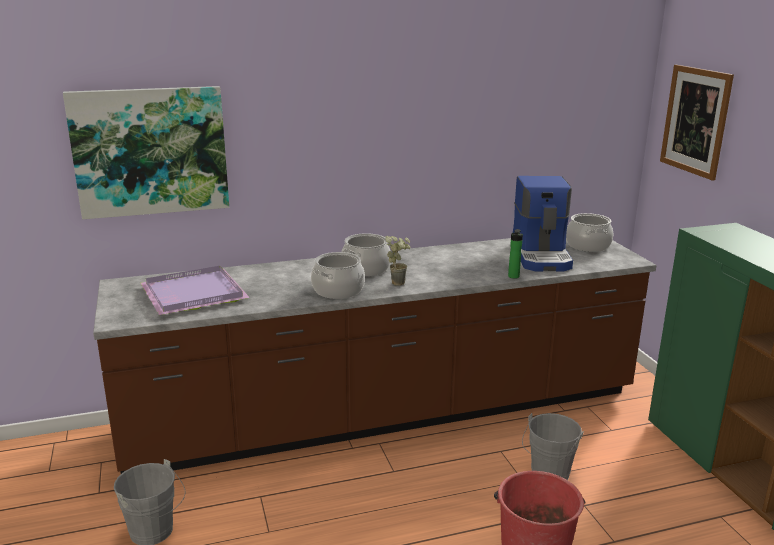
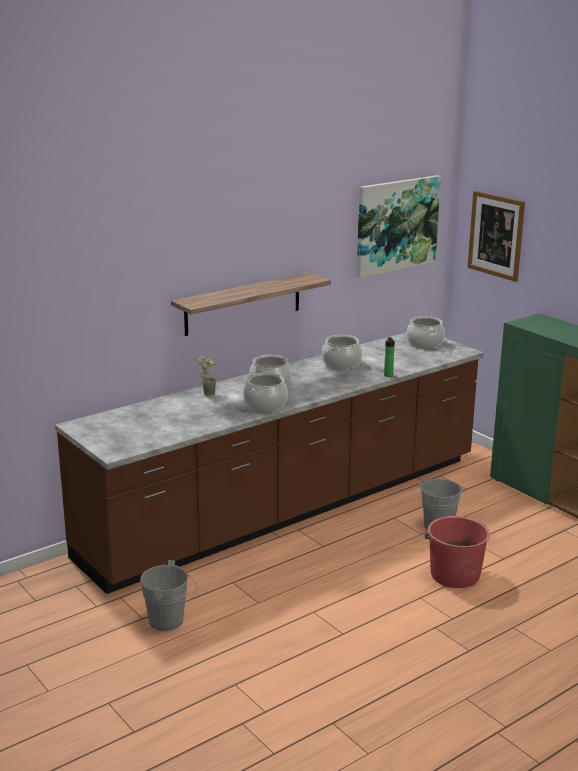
camera: 20 degrees left, 0 degrees up
(150, 151) = (95, 306): picture -> picture (396, 225)
(191, 293) = (150, 424): purple tray -> none
(350, 172) = (243, 304): none -> shelf
(398, 282) = (305, 391): potted plant -> potted plant (209, 393)
(469, 256) = (341, 363): none -> cooking pot
(542, 256) = (397, 356): coffee machine -> none

